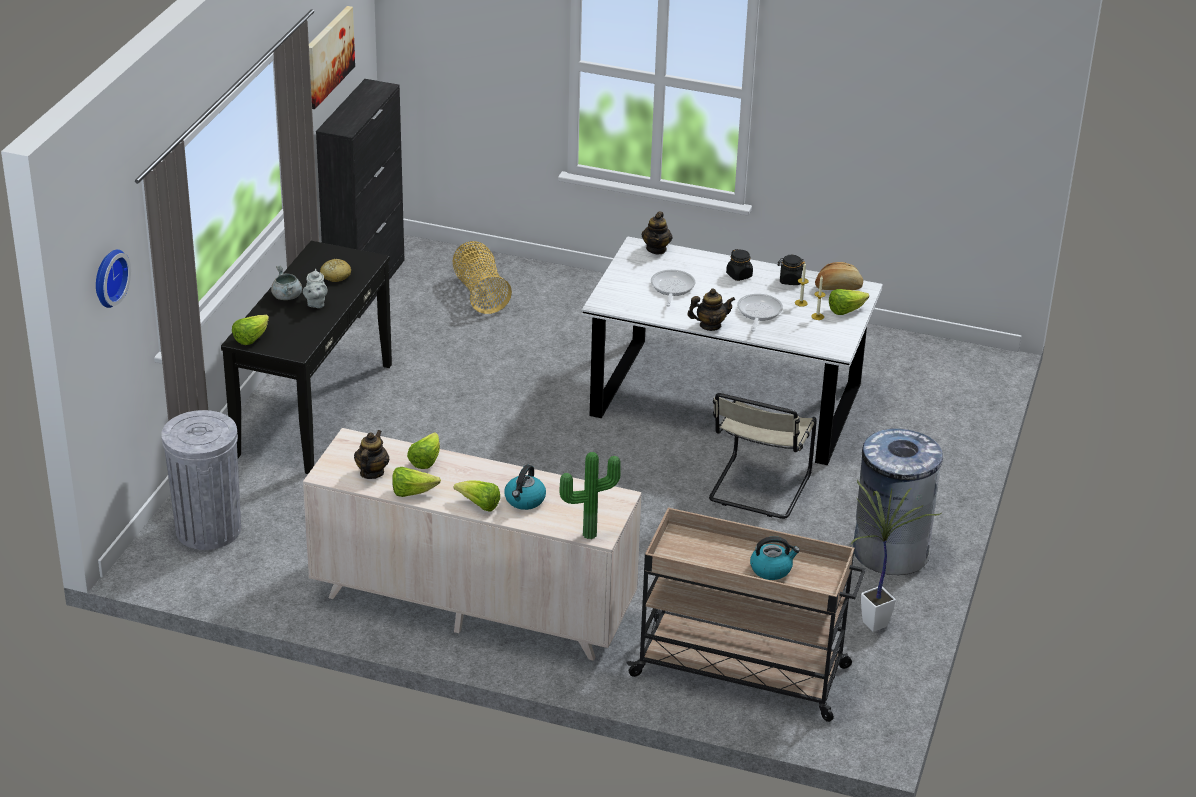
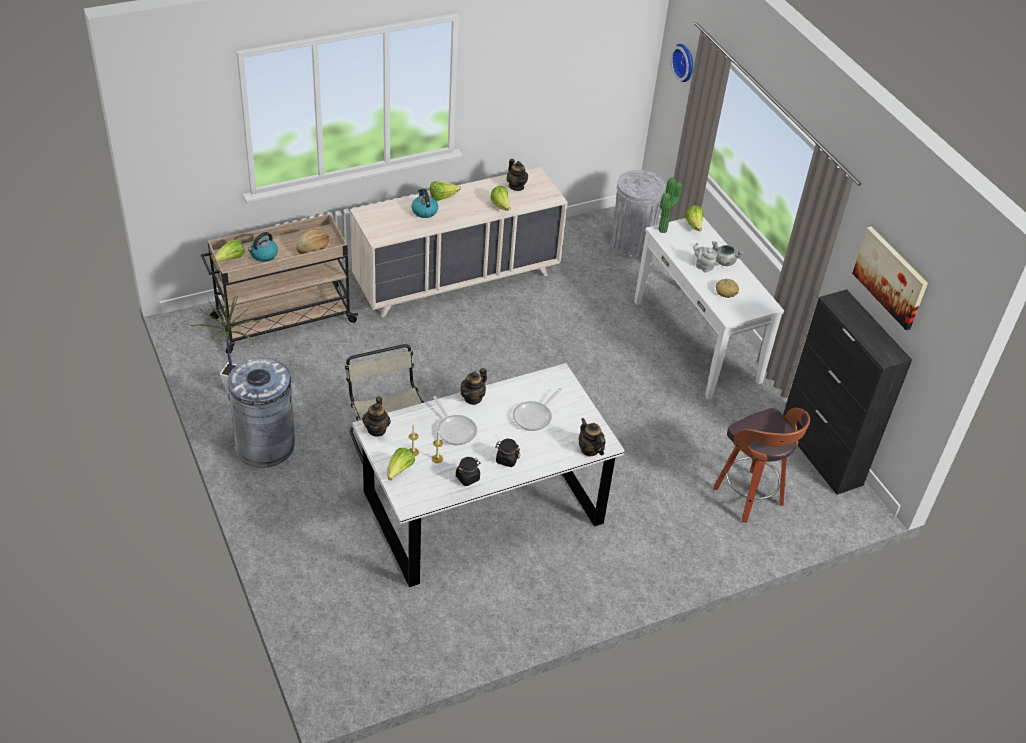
camera: 135 degrees right, 10 degrees up
(313, 409) = (697, 341): black console table -> white console table
(412, 492) = (483, 187): lettuce -> lettuce (231, 259)
(480, 293) = (749, 498): basket -> stool
(588, 533) = (371, 211): potted plant -> potted plant (664, 230)
(671, 288) = (535, 416): frying pan -> frying pan turned 75 degrees clockwise
(832, 346) = (377, 429): none -> teapot
(838, 287) = (427, 493): bread -> bread (313, 248)

